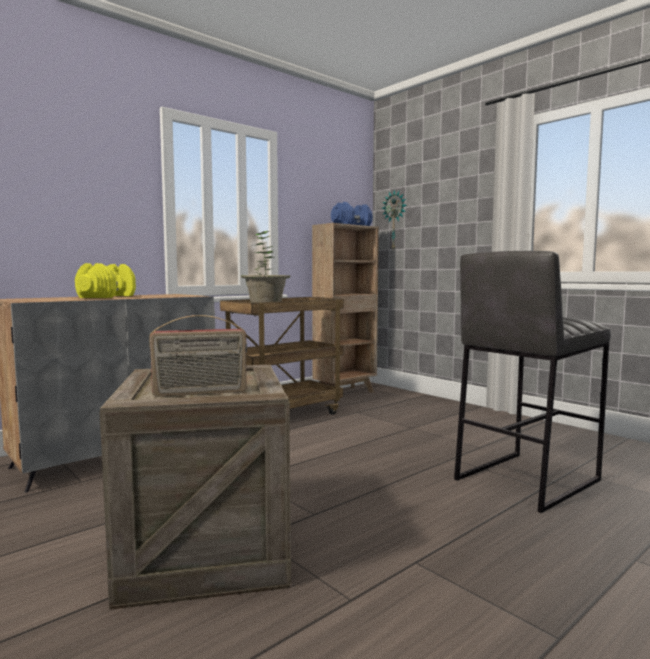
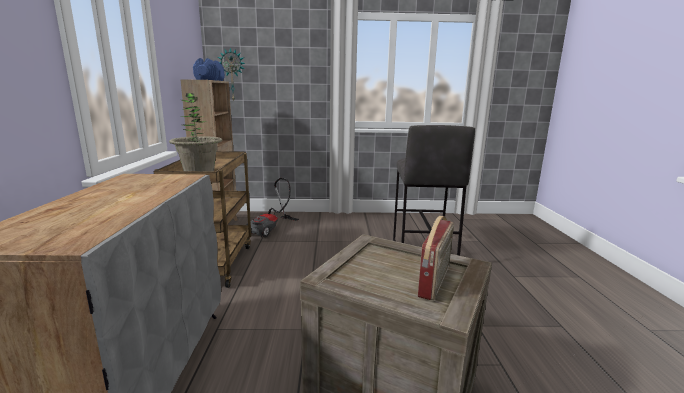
camera: 50 degrees left, 10 degrees up
(107, 296) = (99, 200): yellow dumbbell -> none
(388, 407) = (272, 229): none -> vacuum cleaner

